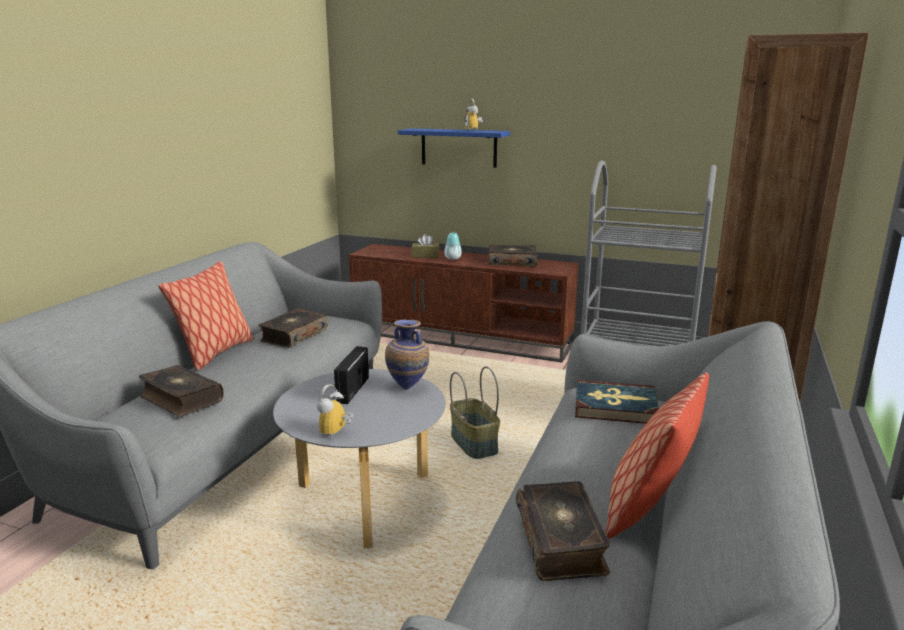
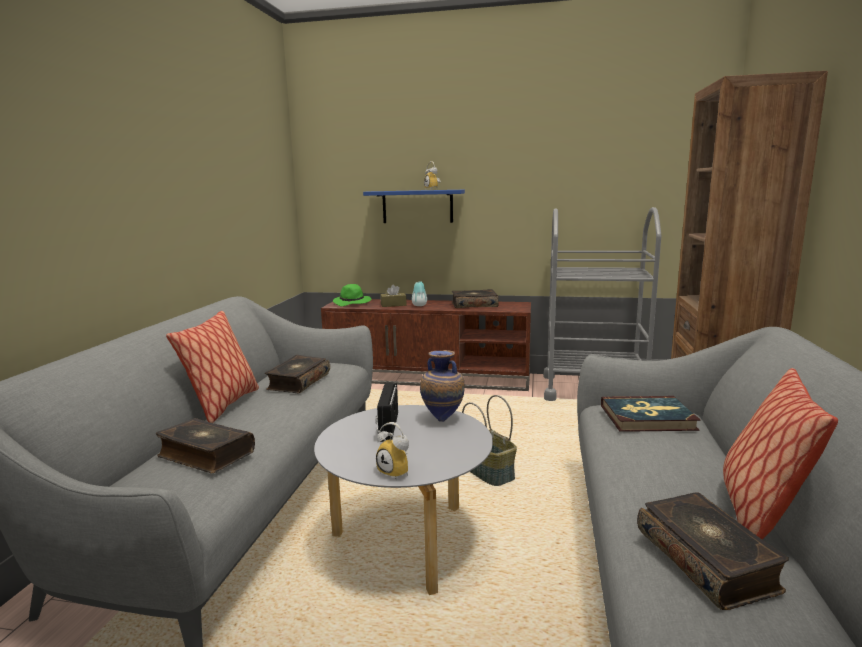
camera: 10 degrees left, 5 degrees down
(336, 433) = (397, 472): alarm clock -> alarm clock turned 60 degrees counterclockwise
(384, 250) = (352, 303): none -> green hat

